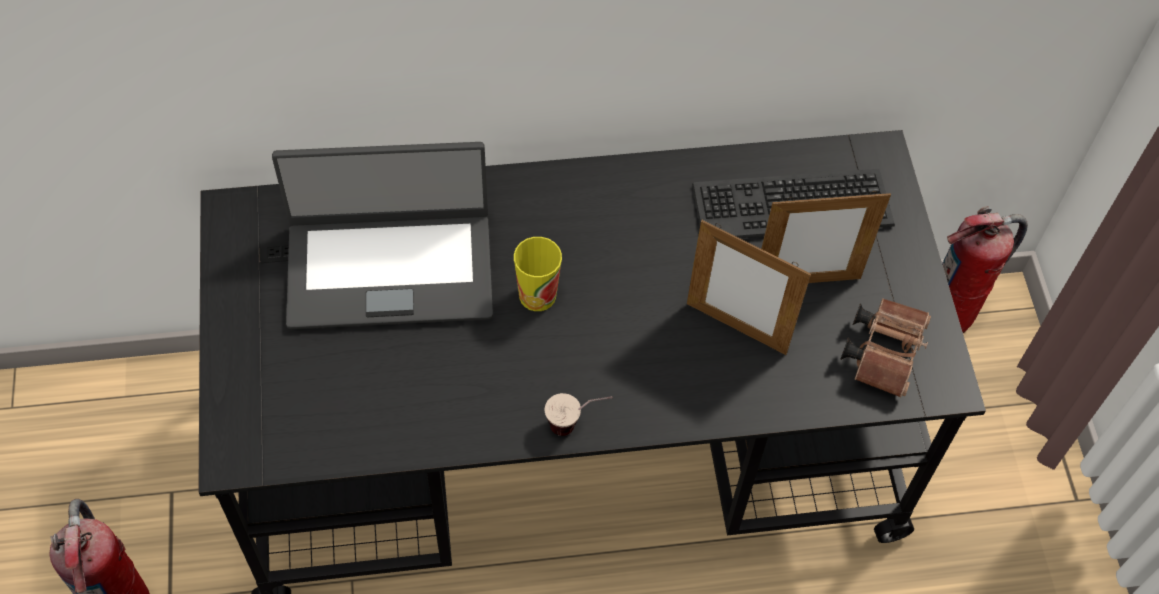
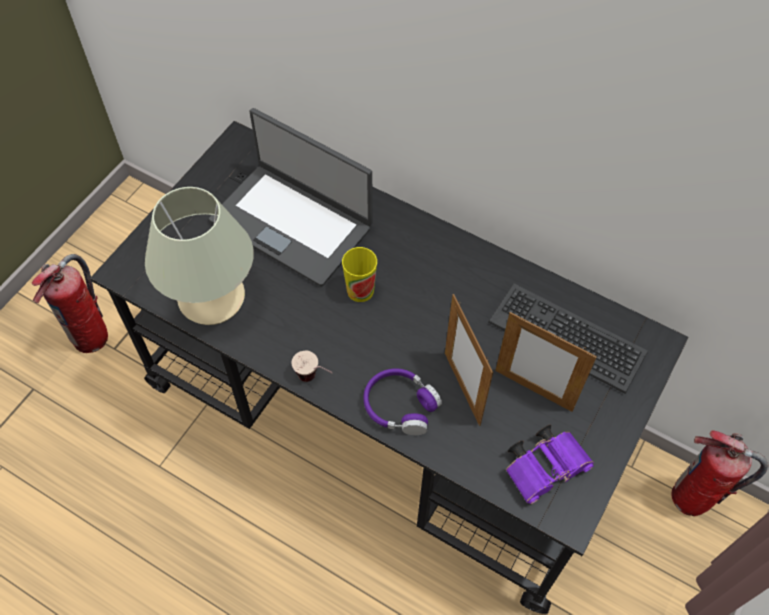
camera: 40 degrees right, 0 degrees up
(374, 416) = (211, 298): none -> beige table lamp
(690, 390) = (400, 406): none -> purple headphones
(884, 351) = (546, 467): brown binoculars -> purple binoculars

